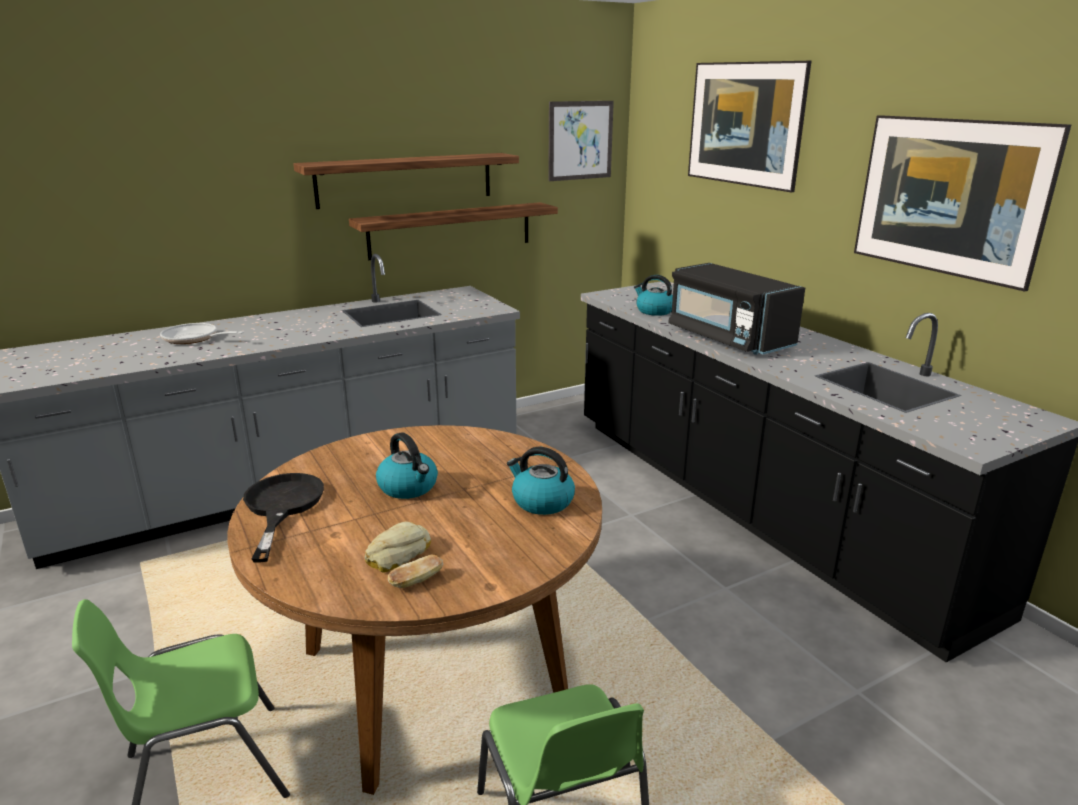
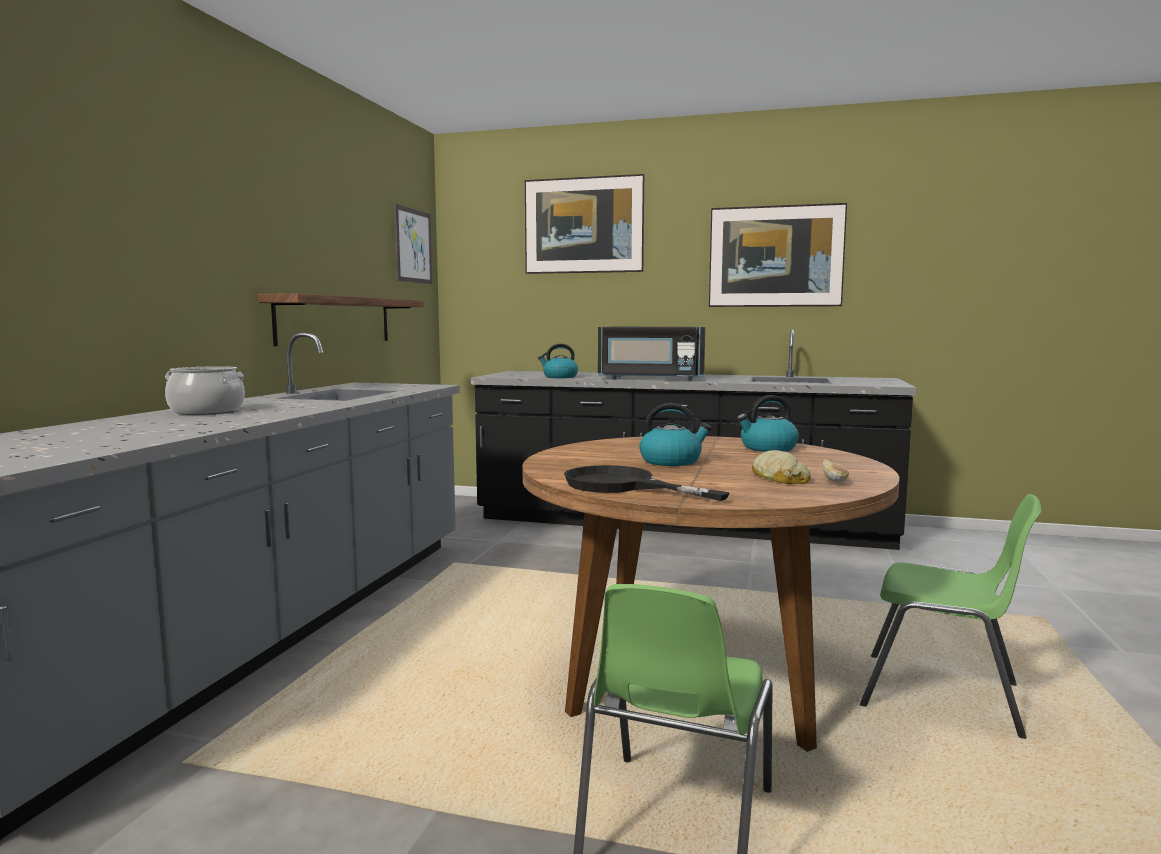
camera: 45 degrees left, 15 degrees down
(194, 338) = (161, 422): frying pan -> none
(251, 326) = (206, 411): none -> cooking pot
(405, 180) = (302, 258): shelf -> none

